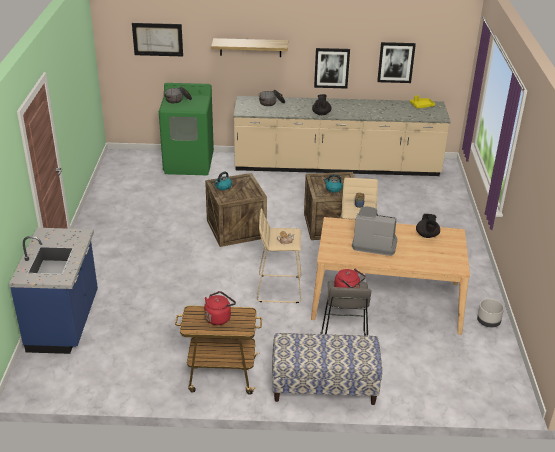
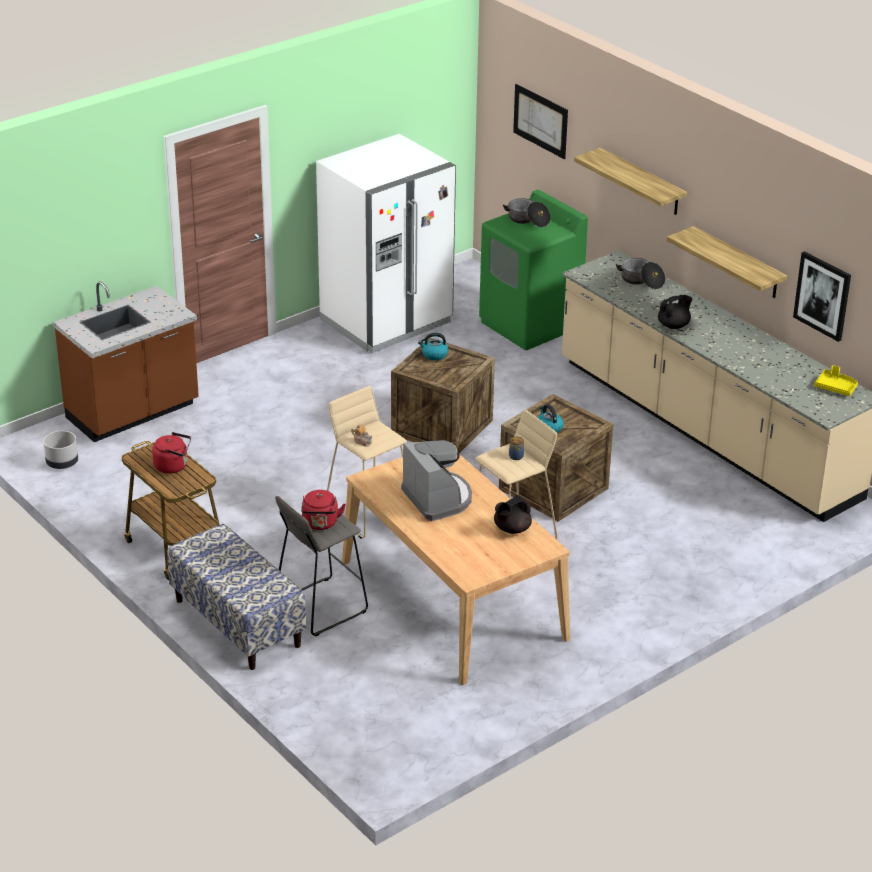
camera: 50 degrees right, 0 degrees up
(65, 323) = (133, 413): blue counter -> brown counter
(119, 197) = (386, 321): none -> white fridge
(331, 68) = (737, 263): picture -> shelf
(488, 322) = (517, 697): grey planter -> grey planter (62, 463)

